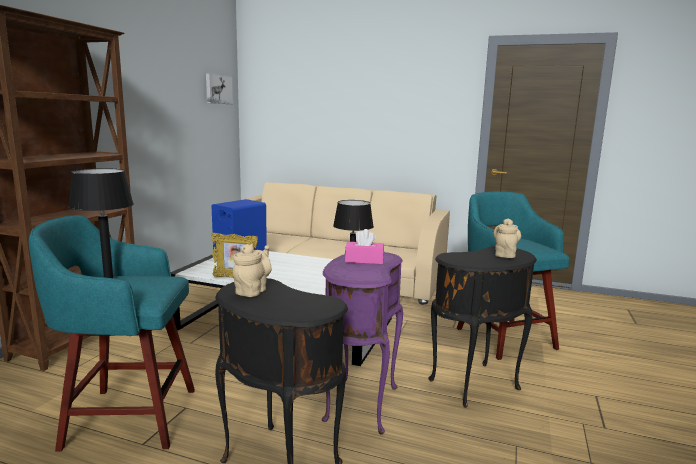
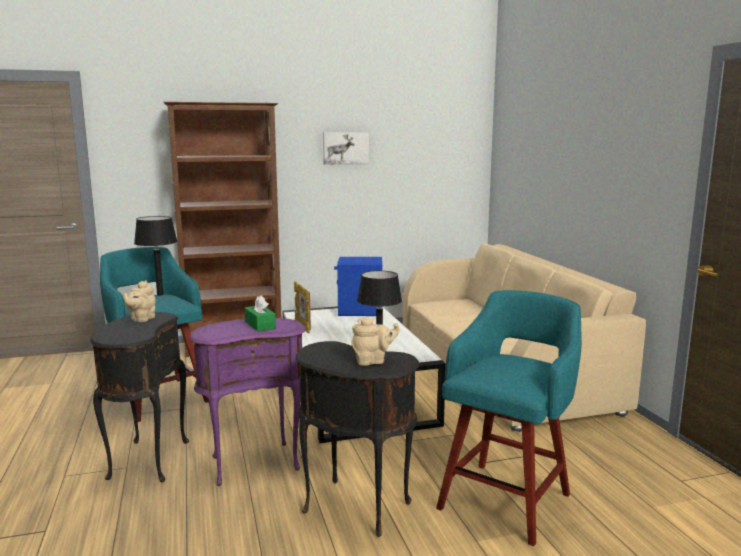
camera: 55 degrees right, 0 degrees up
(218, 89) = (453, 136): picture -> picture (345, 148)
(252, 291) = (141, 319): beige teapot -> beige teapot turned 120 degrees clockwise
(364, 260) = (260, 325): pink tissue box -> green tissue box

